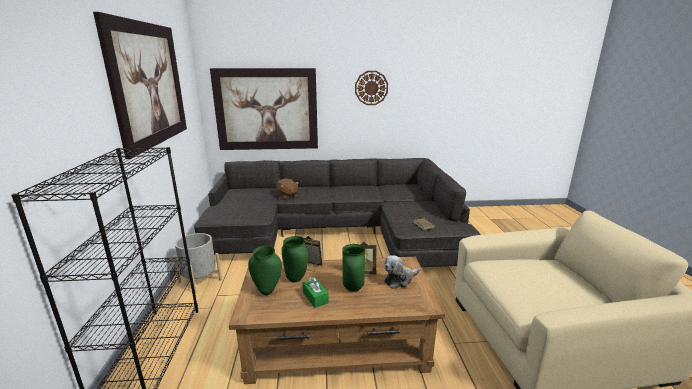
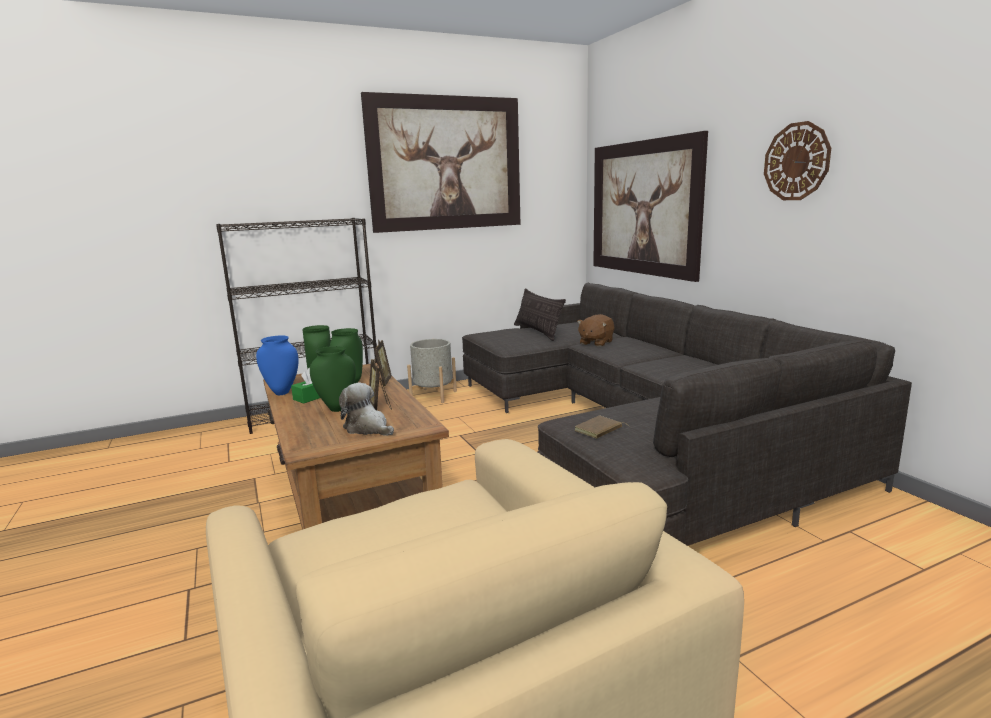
camera: 70 degrees right, 5 degrees down
(239, 203) = (537, 332): none -> pillow
(289, 313) = (281, 393): none -> blue vase

